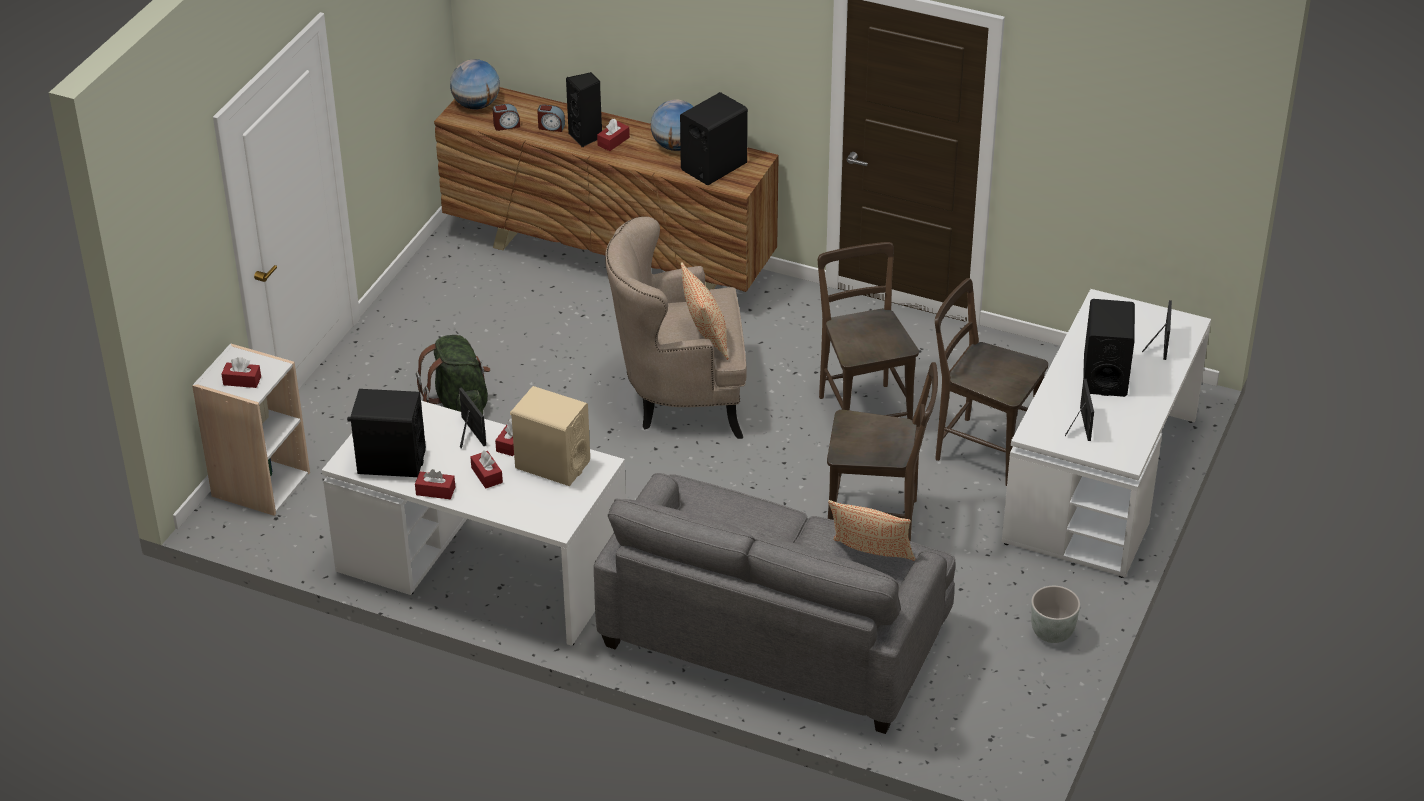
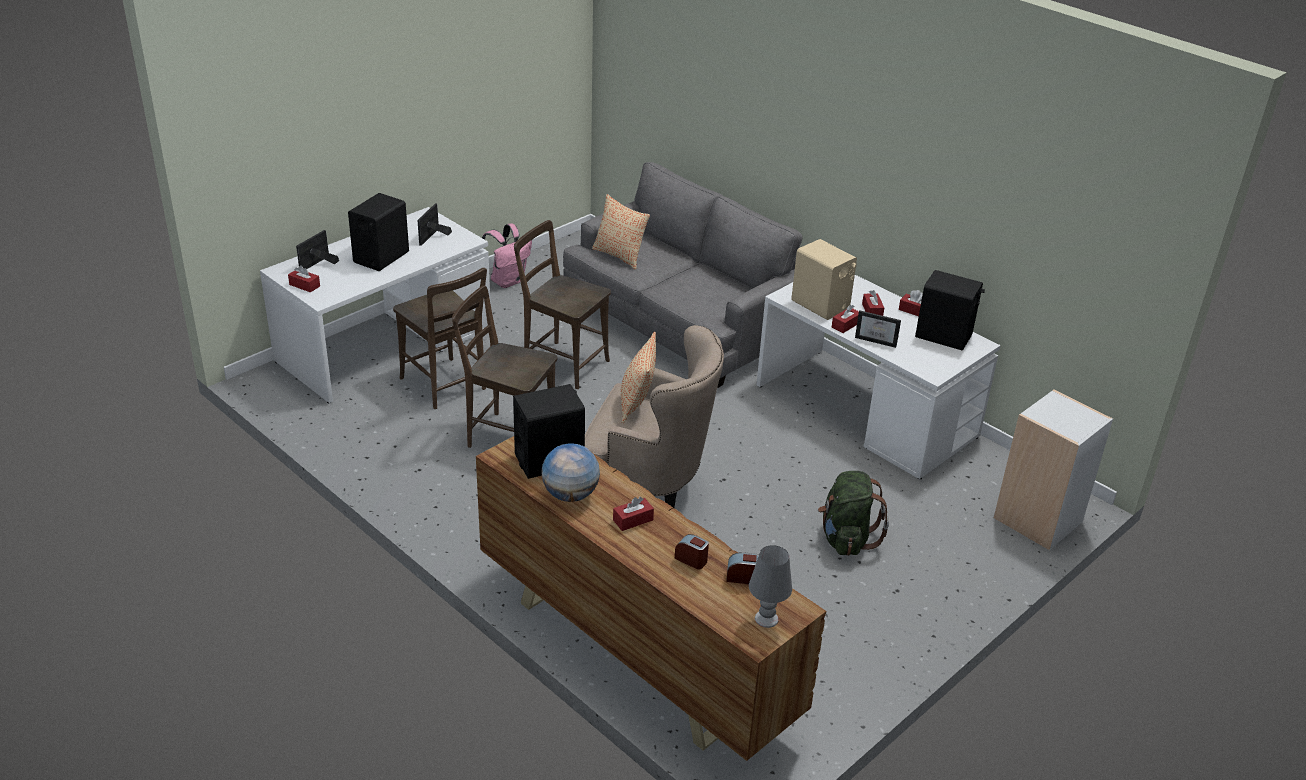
camera: 160 degrees left, 5 degrees down
(242, 381) = (1067, 410): red tissue box -> red tissue box (304, 285)
(468, 432) = (877, 340): picture frame -> picture frame turned 60 degrees counterclockwise
(476, 105) = (766, 618): globe -> grey table lamp
(586, 137) = (659, 534): black speaker -> none
(863, 411) = (508, 436): brown chair -> brown chair turned 105 degrees clockwise
(1052, 633) = (507, 281): grey planter -> pink backpack

